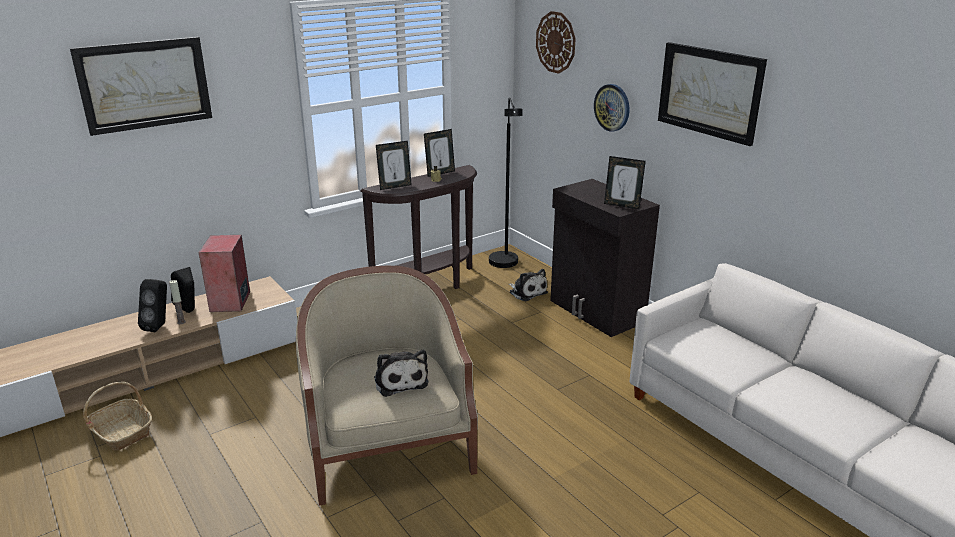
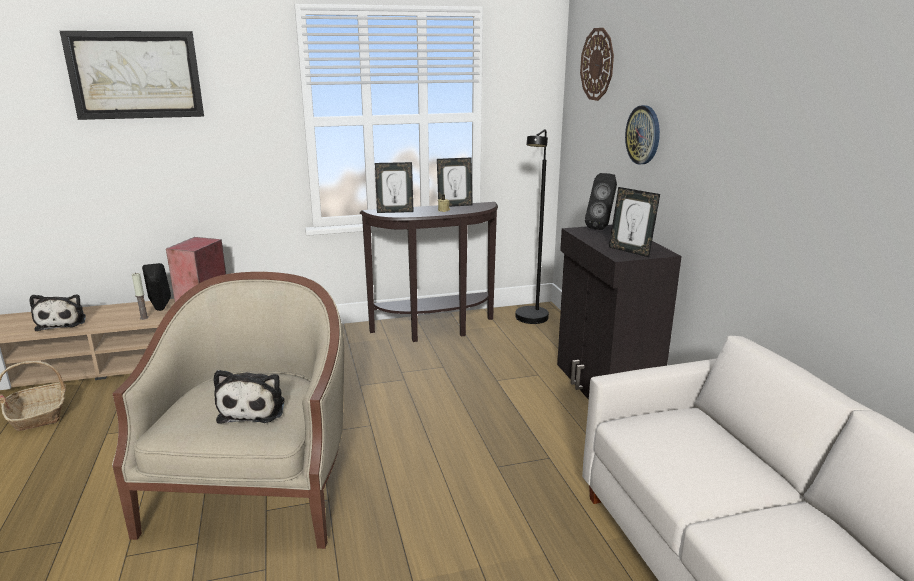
camera: 20 degrees right, 5 degrees down
(159, 326) = (123, 318): black speaker -> black speaker (601, 228)
(527, 292) = (536, 351): plush toy -> plush toy (63, 322)
(709, 92) = (745, 99): picture -> none

